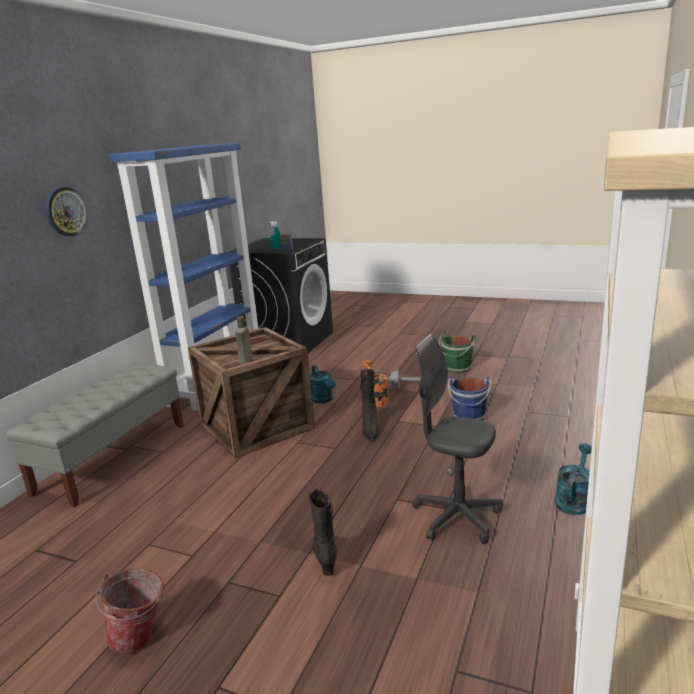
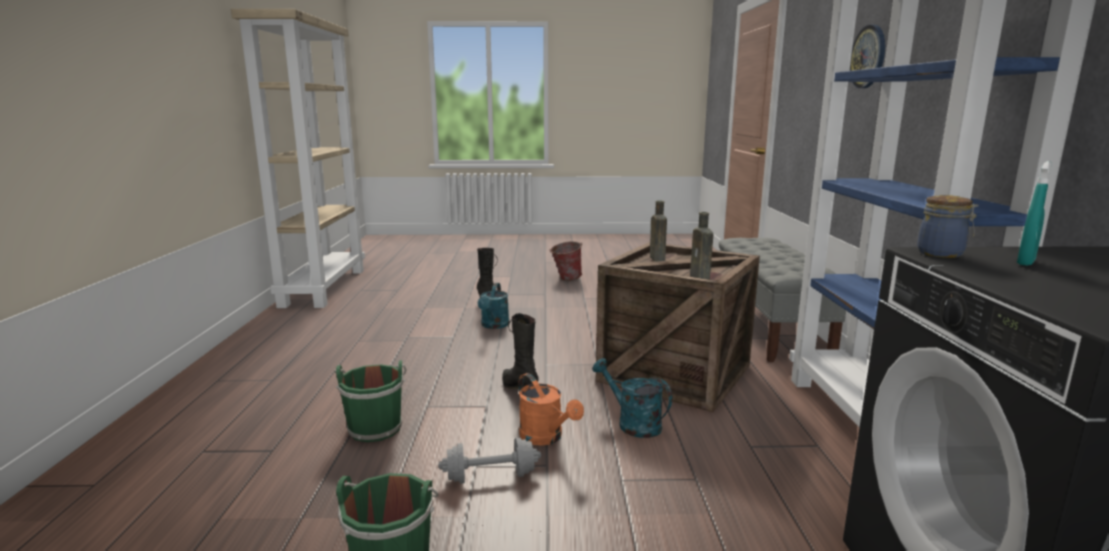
camera: 155 degrees right, 5 degrees down
(256, 341) = (700, 277): none -> brown bottle
(456, 517) = (396, 333): grey office chair -> none
(469, 417) = (375, 427): blue bucket -> green bucket
(574, 500) = (281, 355): turquoise watering can -> turquoise watering can (494, 326)

